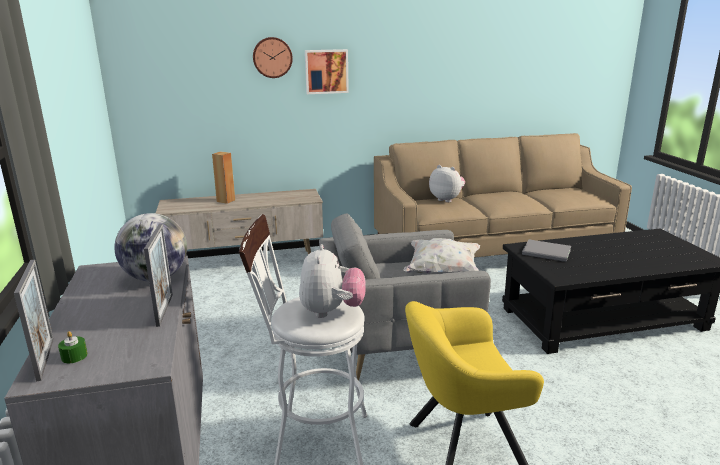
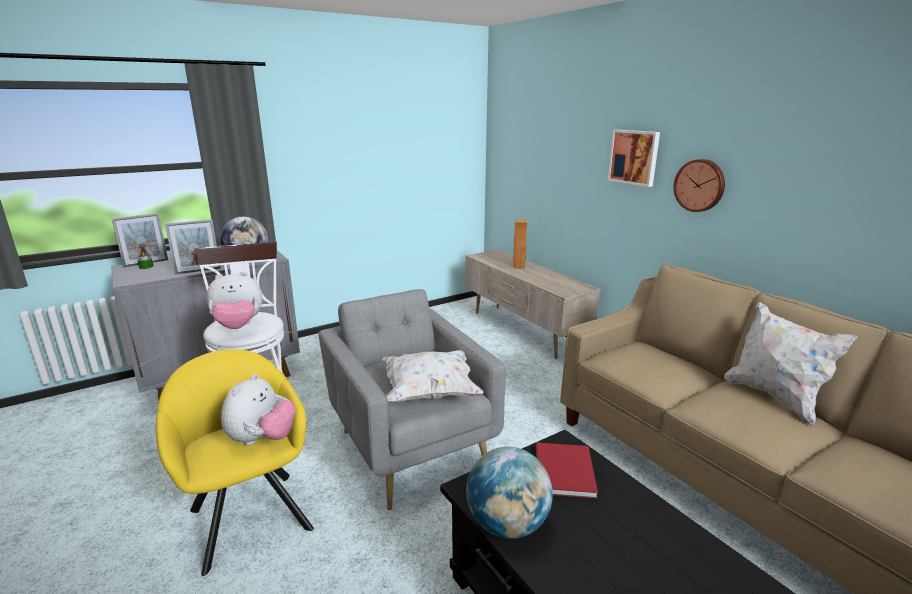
camera: 70 degrees right, 0 degrees up
(272, 57) = (588, 135): wall clock -> wall clock (700, 185)
(446, 199) = (677, 363): plush toy -> plush toy (262, 439)
(494, 192) = (774, 397): none -> white pillow
(547, 253) = (562, 473): grey book -> red book
(592, 274) = (507, 524): none -> globe

